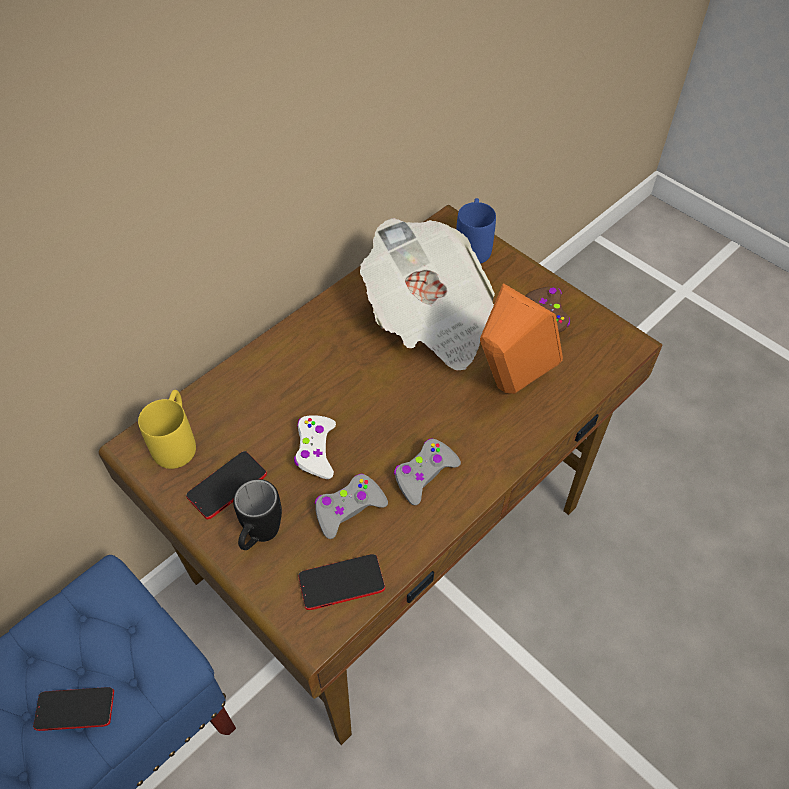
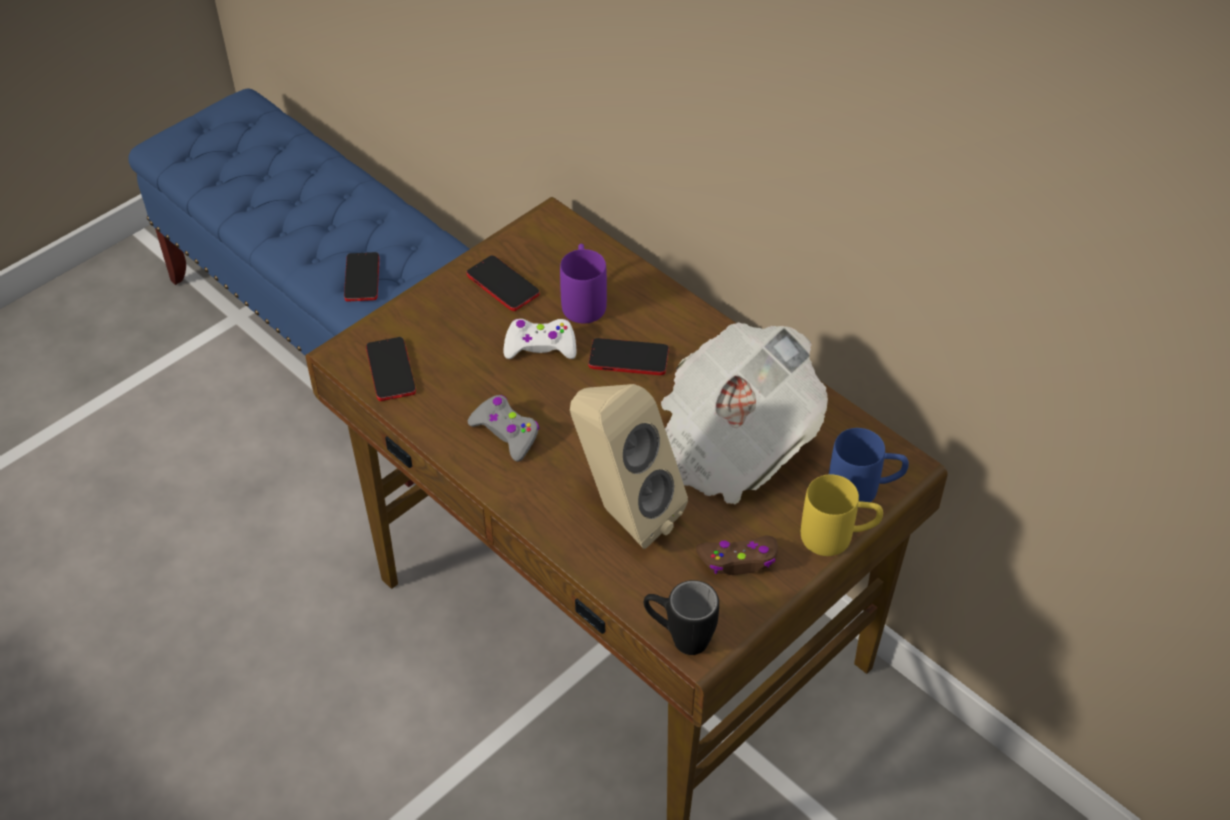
camera: 90 degrees right, 5 degrees down
(177, 441) = (555, 245): yellow mug -> yellow mug (838, 537)
(257, 417) = (583, 300): none -> purple mug
(260, 537) = (444, 311): black mug -> black mug (679, 637)
(334, 383) = (628, 358): none -> phone
(348, 509) = (469, 373): grey game controller -> none
(508, 387) = (623, 512): orange speaker -> beige speaker

